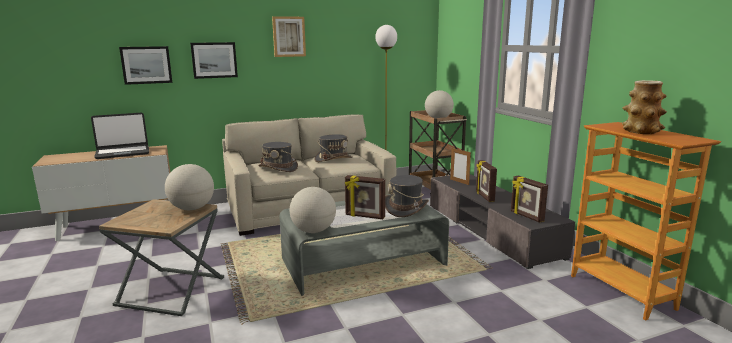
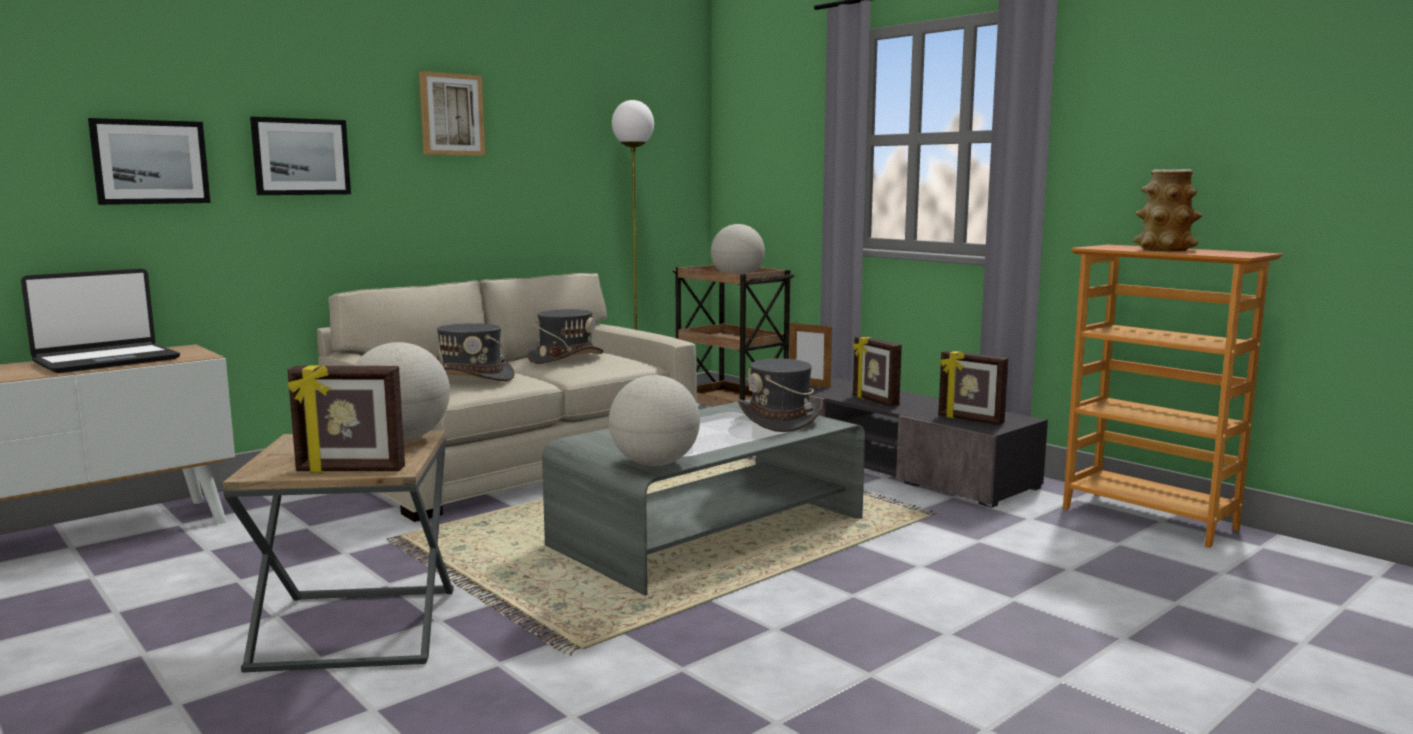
camera: 20 degrees left, 5 degrees down
(365, 216) = (722, 436): picture frame -> picture frame (350, 470)

